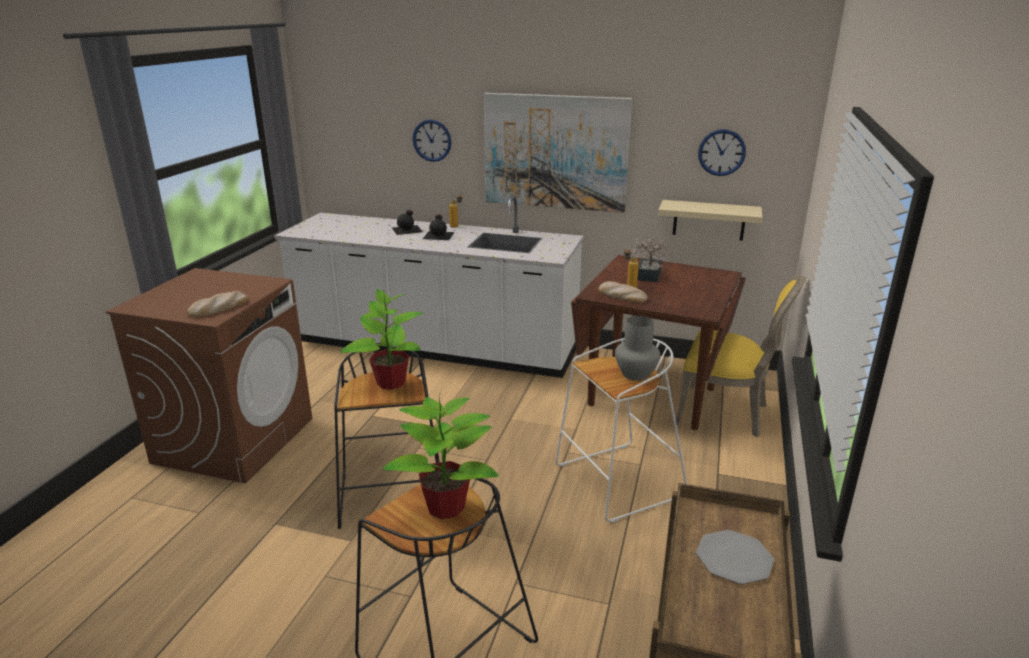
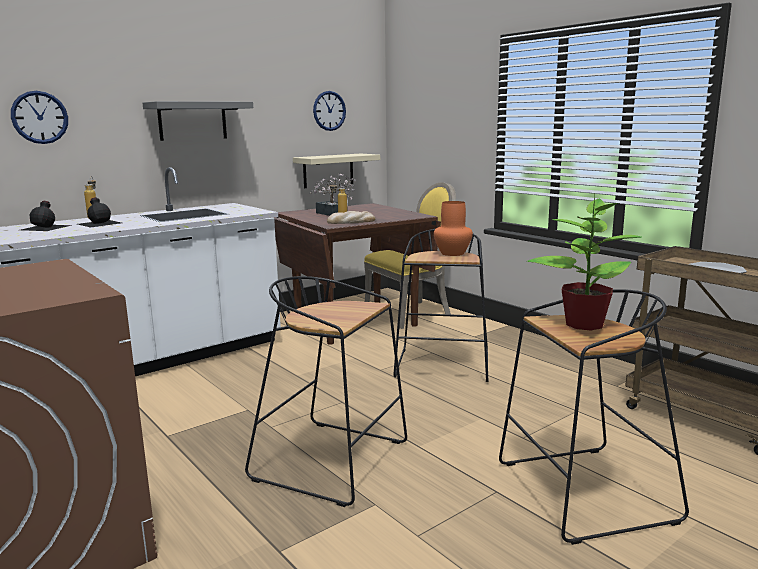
camera: 55 degrees left, 10 degrees down
(219, 308) = (62, 288): bread -> none
(390, 382) = (330, 308): potted plant -> none
(555, 152) = (192, 121): picture -> grey shelf
(617, 483) = (444, 366): white stool -> black stool
(636, 374) = (452, 253): grey vase -> orange vase

